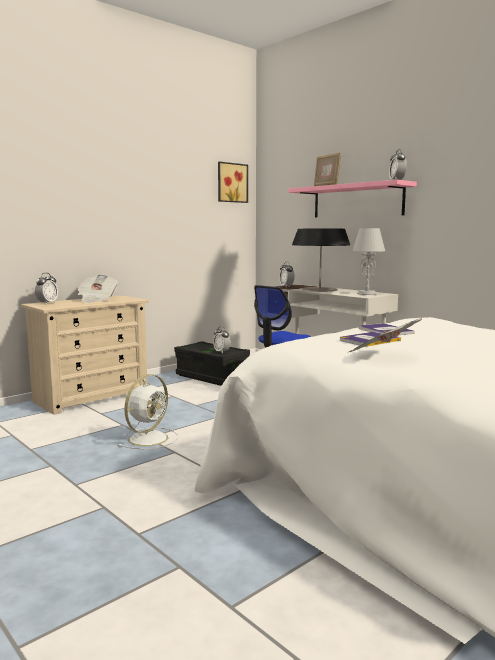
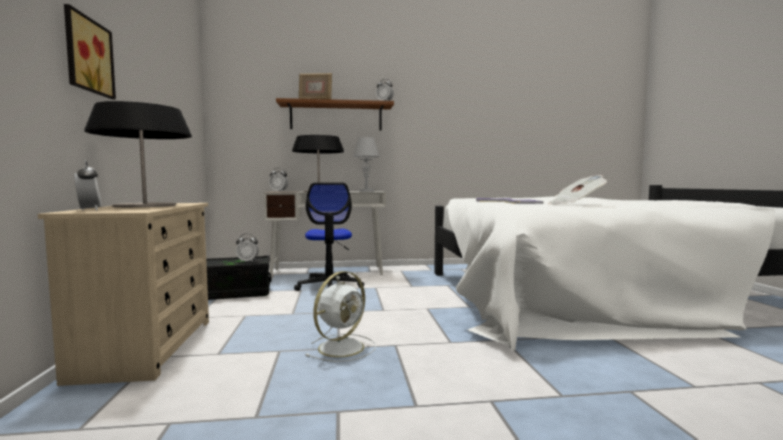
camera: 55 degrees left, 5 degrees down
(97, 300) = (145, 205): newspaper -> table lamp
(149, 438) = (342, 347): white fan -> white fan turned 60 degrees clockwise
(231, 183) = (193, 84): picture -> picture (86, 55)
(357, 201) = (336, 117): pink shelf -> brown shelf

